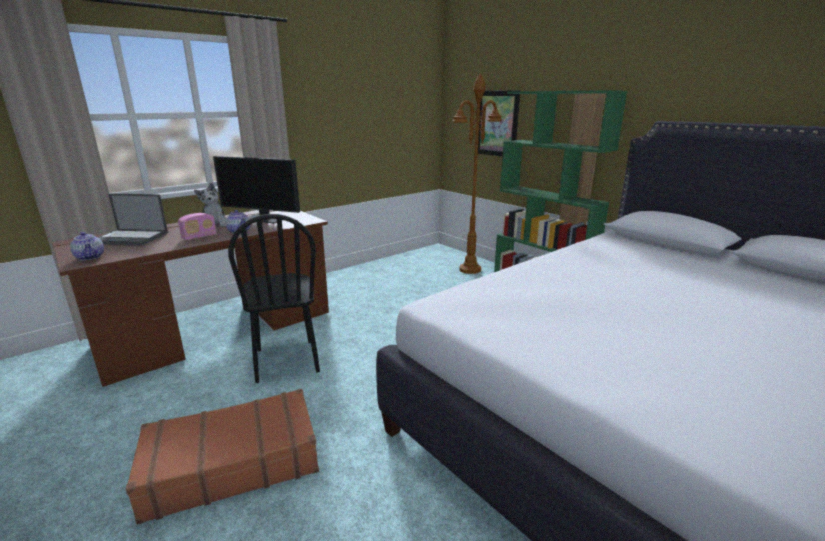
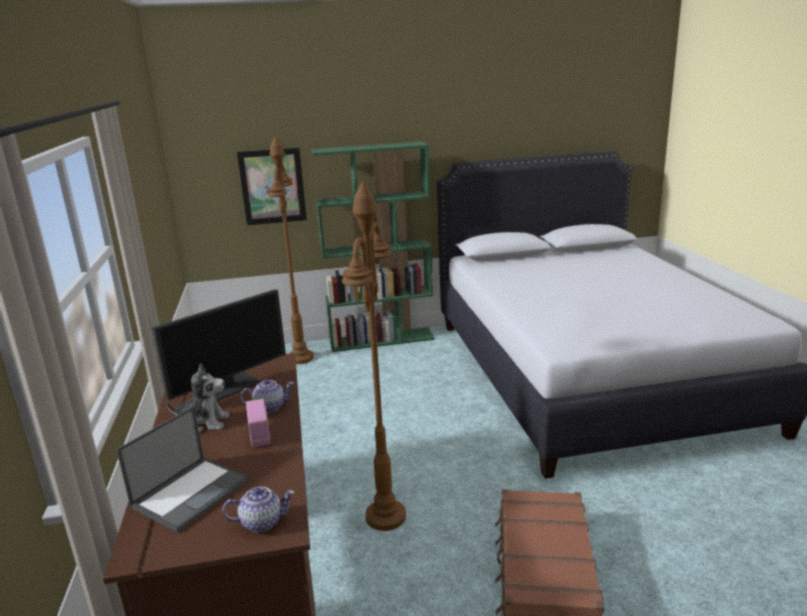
camera: 60 degrees left, 0 degrees up
(286, 361) = (386, 517): black chair -> brown floor lamp

